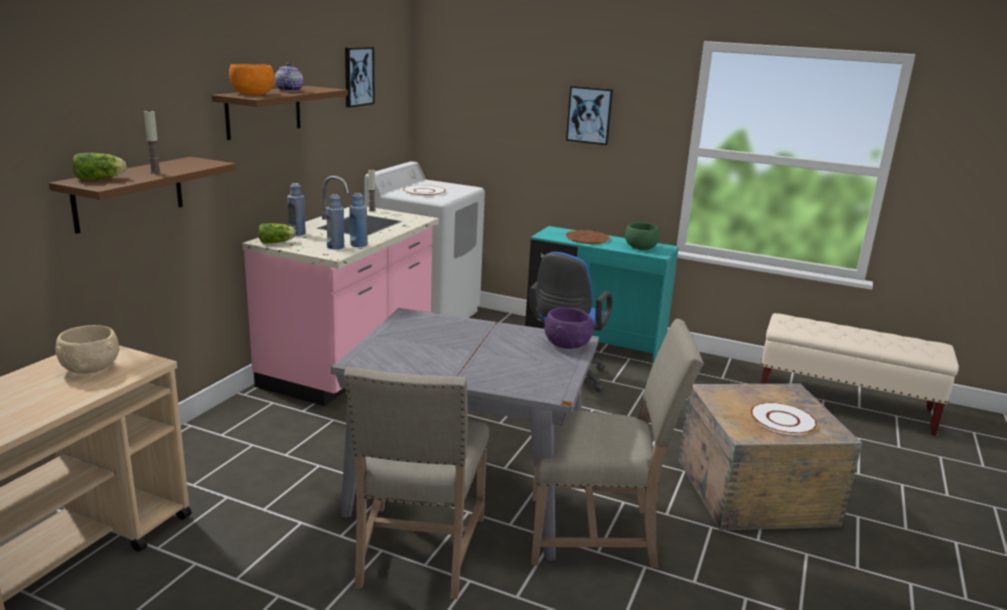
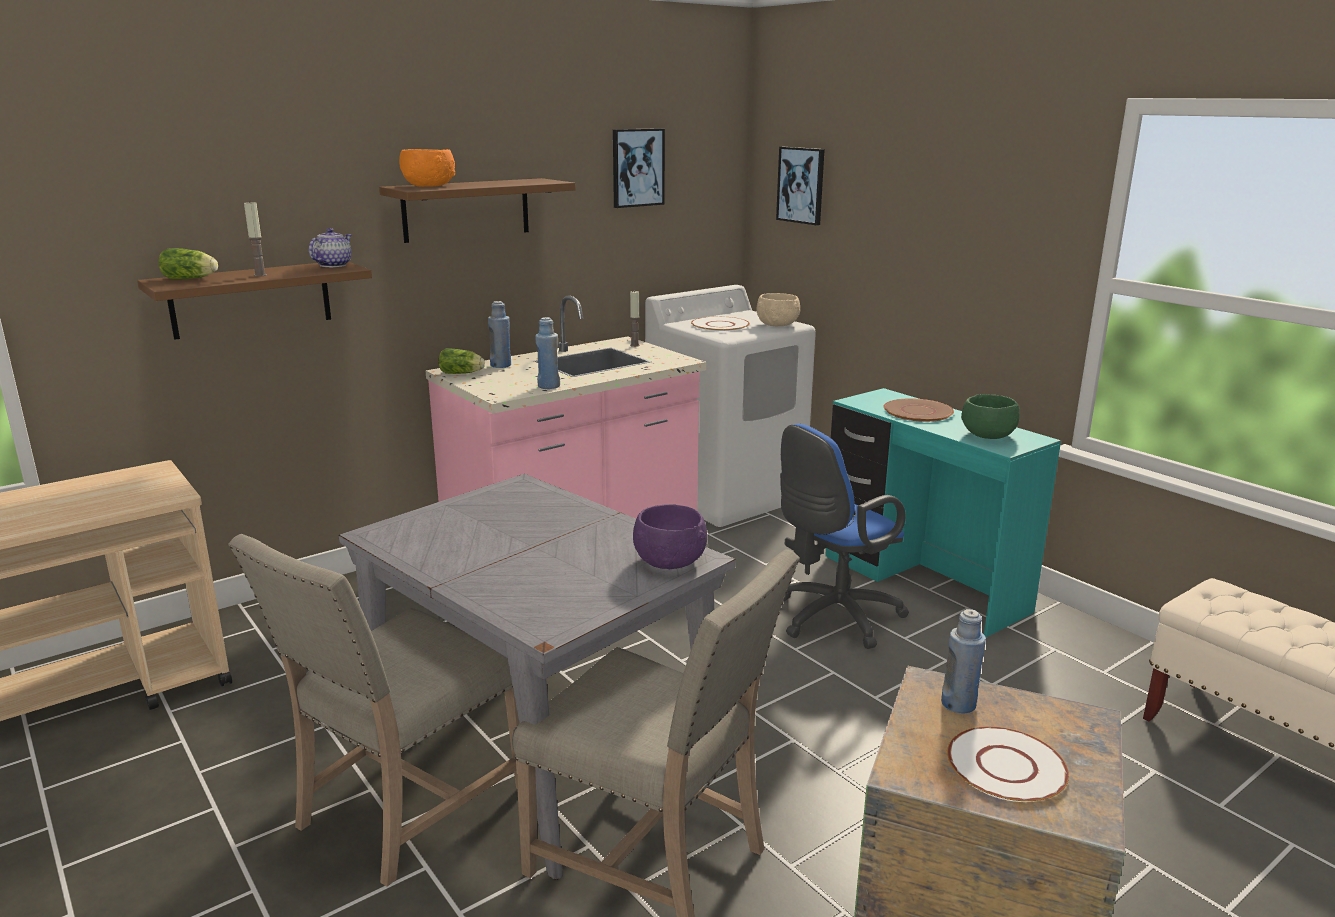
camera: 30 degrees right, 0 degrees up
(91, 368) = (119, 490): beige bowl -> beige bowl (778, 325)
(289, 90) = (492, 183): teapot -> teapot (333, 265)
(335, 247) = (517, 386): blue bottle -> blue bottle (958, 704)
(589, 115) = (955, 223): picture -> picture (801, 185)

